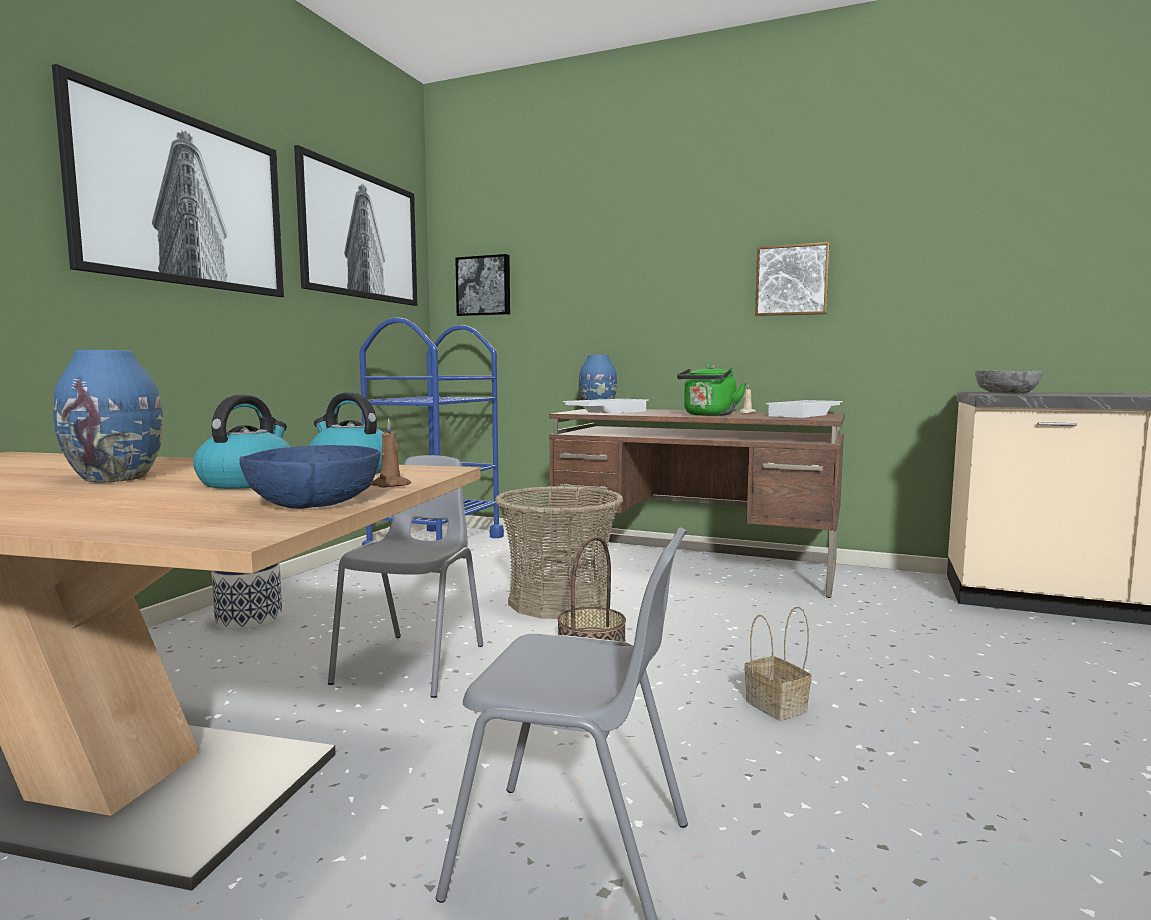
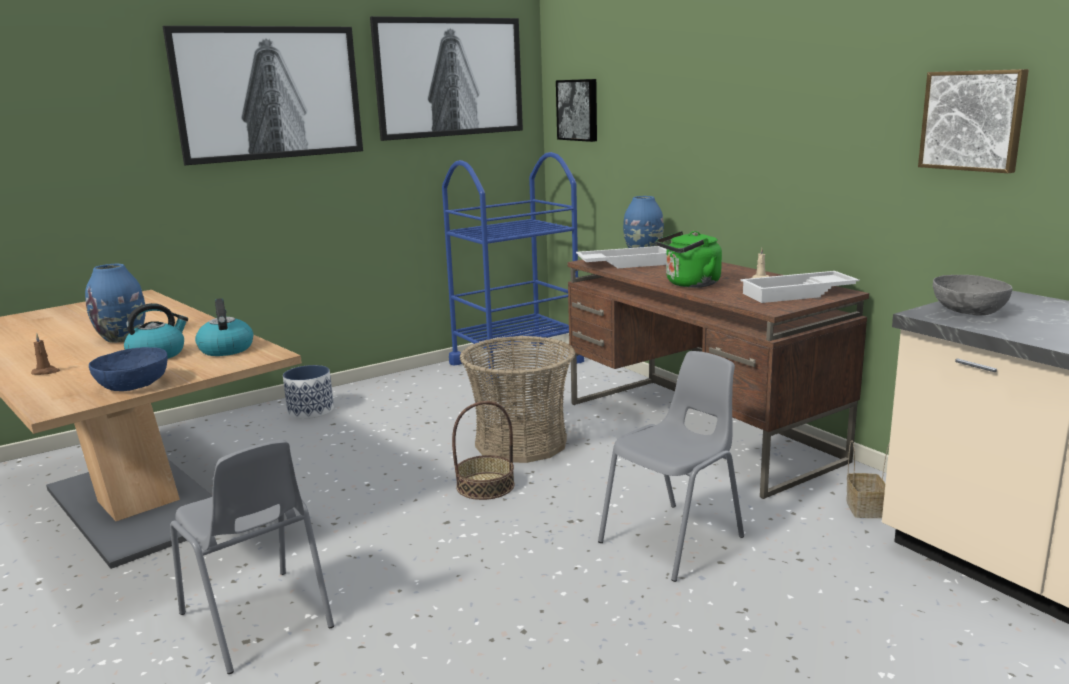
camera: 35 degrees right, 10 degrees up
(392, 485) = (202, 372): brown candle -> brown candle (46, 372)
(414, 663) = (353, 472): grey chair -> grey chair (674, 540)
(778, 706) = (520, 579): basket -> basket (866, 509)
(792, 280) = (828, 126): picture -> picture (973, 120)

